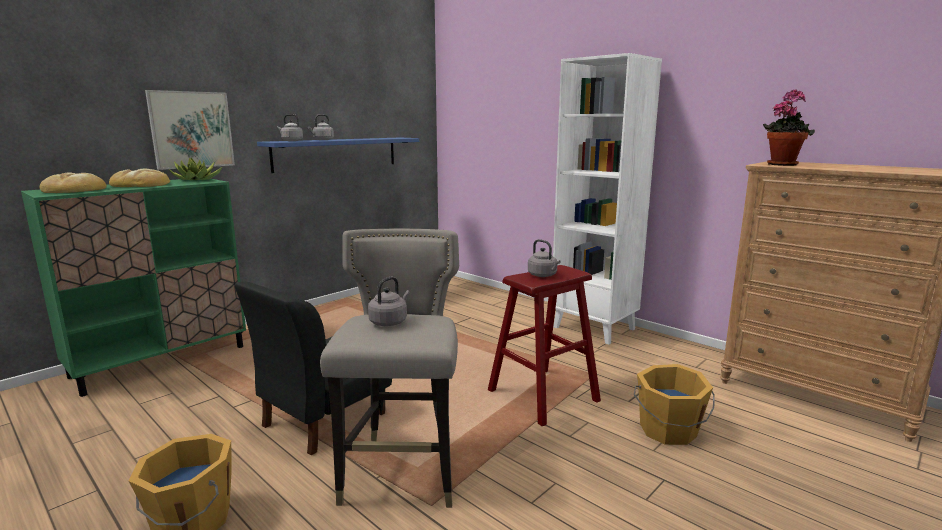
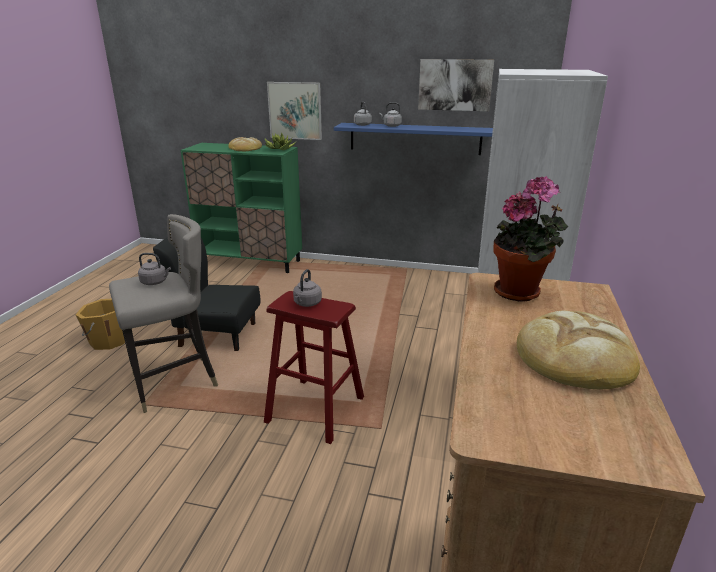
camera: 60 degrees right, 10 degrees up
(75, 190) = (212, 146): bread -> bread (575, 356)
(366, 97) = (455, 85): none -> picture
(668, 431) = (302, 499): orange bucket -> none

